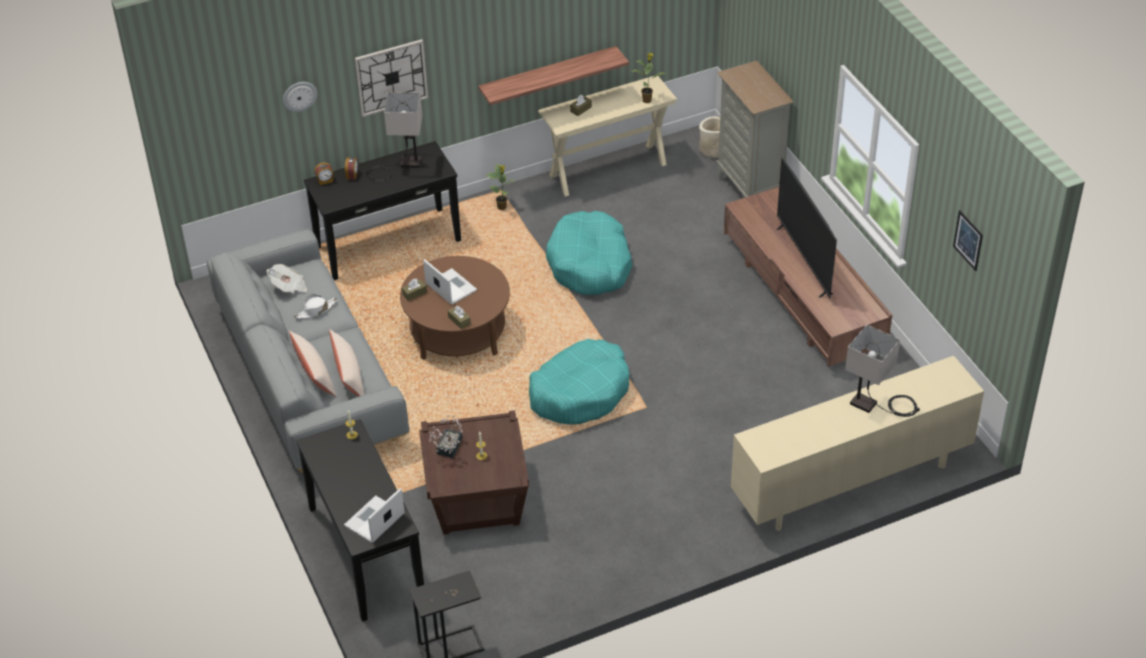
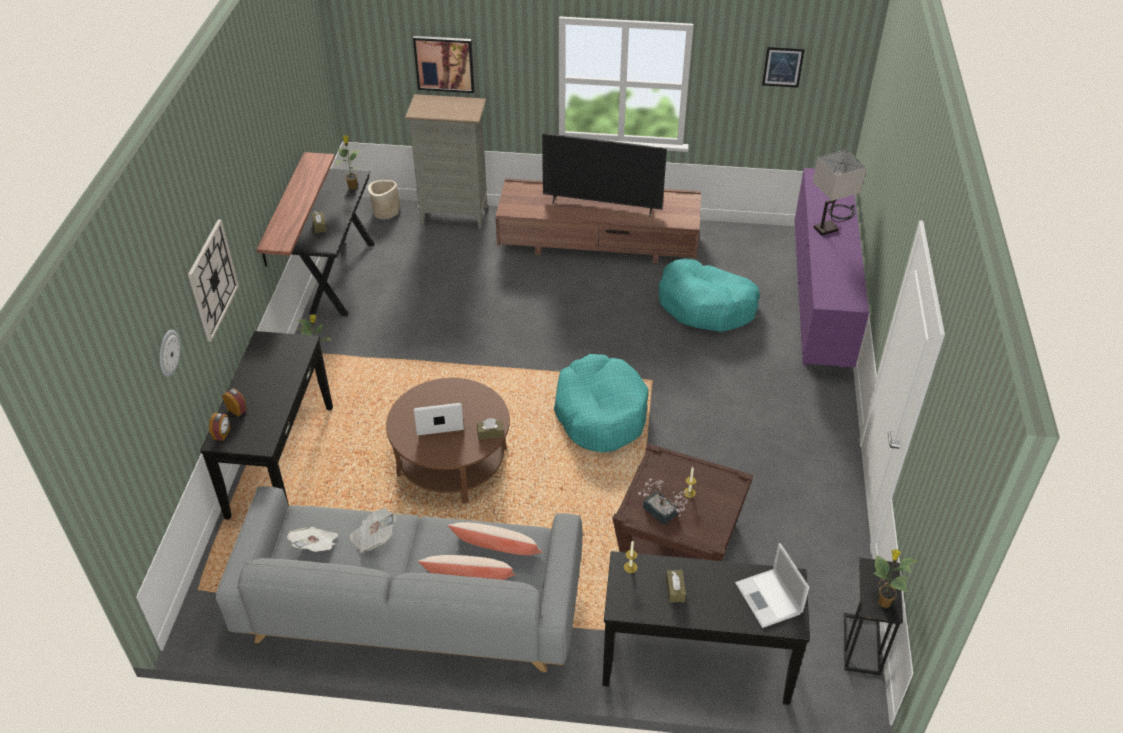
camera: 60 degrees left, 0 degrees up
(316, 310) = (373, 538): white hat -> newspaper
(397, 167) = (262, 372): table lamp -> none
(414, 293) = (422, 450): brown tissue box -> brown tissue box (675, 589)
(432, 598) = (883, 602): none -> potted plant
(590, 264) = (448, 338): turquoise dog bed -> turquoise dog bed (706, 305)
(608, 169) = (343, 277): beige console table -> black console table
(776, 48) = (444, 63): none -> picture
(851, 483) = (819, 307): beige cabinet -> purple cabinet

